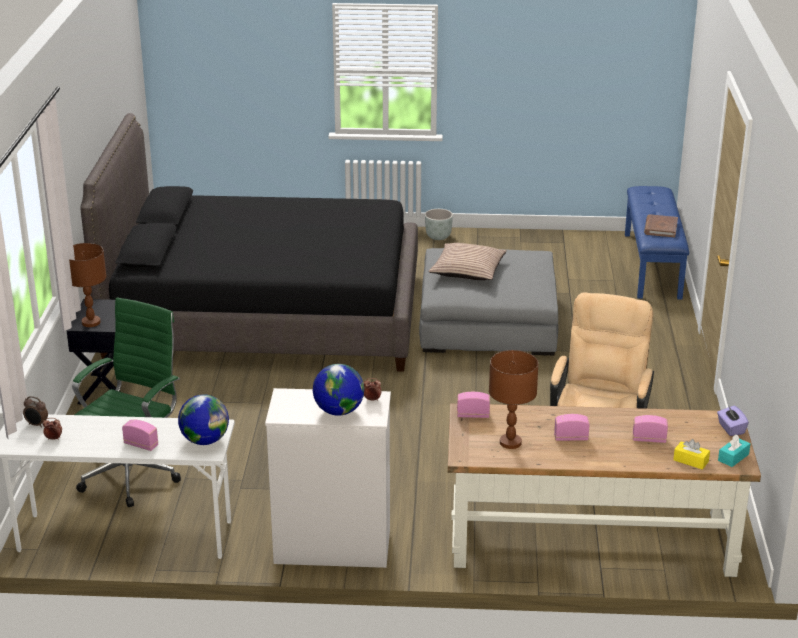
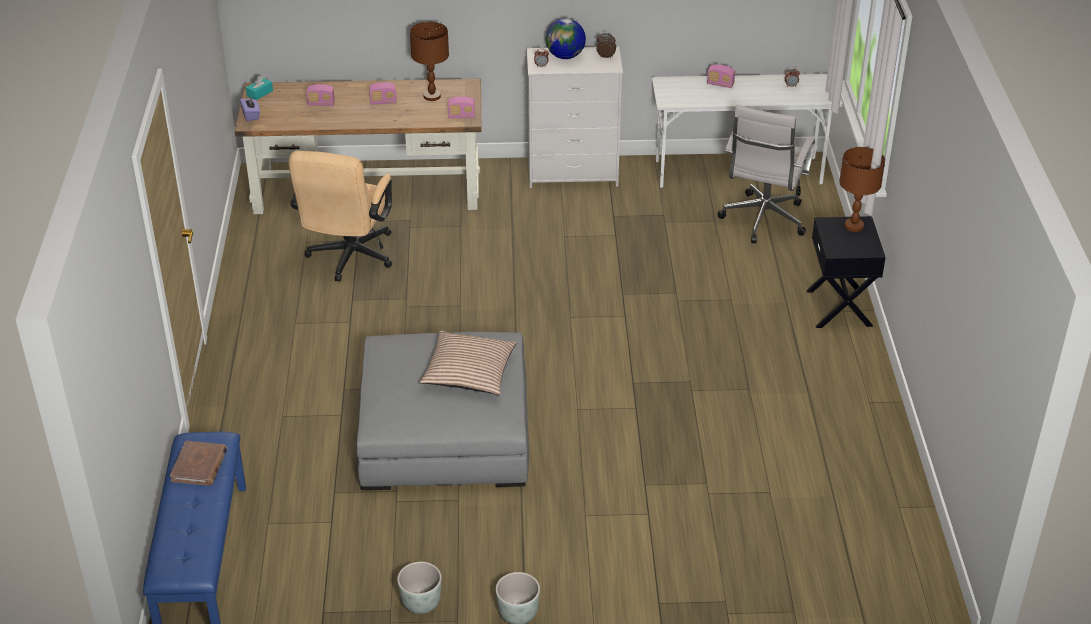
camera: 175 degrees right, 10 degrees up
(37, 425) = (812, 95): alarm clock -> alarm clock (606, 57)
(132, 474) = (762, 221): green office chair -> white office chair
(205, 440) = (672, 90): globe -> none
(265, 316) = (720, 425): black bed -> none
(501, 243) = (420, 604): none -> grey planter
(691, 461) = (294, 89): yellow tissue box -> none

